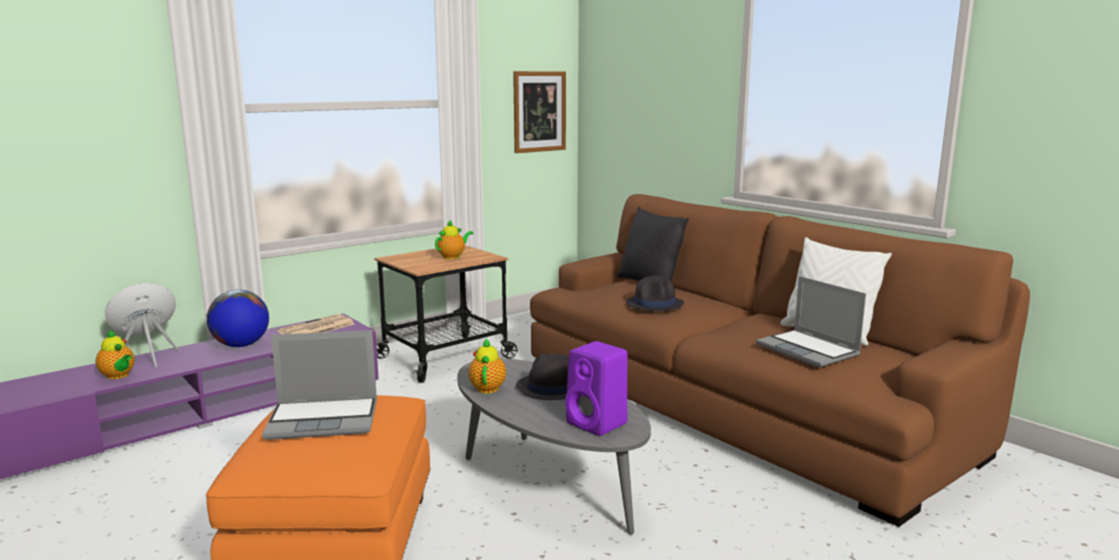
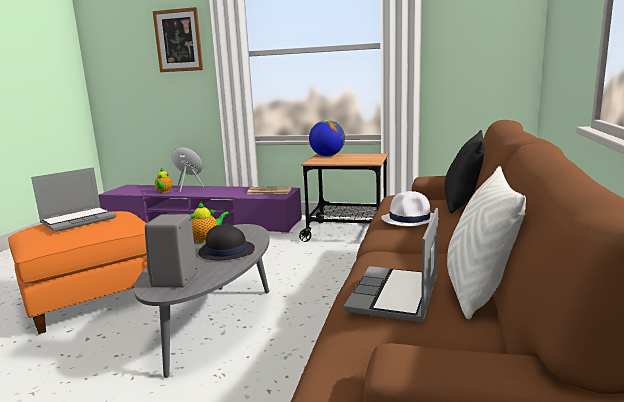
camera: 55 degrees right, 0 degrees up
(241, 345) = (225, 191): globe -> globe (327, 156)
(325, 419) = (79, 220): laptop -> laptop turned 90 degrees counterclockwise
(453, 257) = (353, 159): teapot -> none
(539, 111) = (493, 48): picture -> picture (178, 40)
(598, 424) = (175, 280): purple speaker -> grey speaker
(655, 304) = (410, 219): black hat -> white hat

